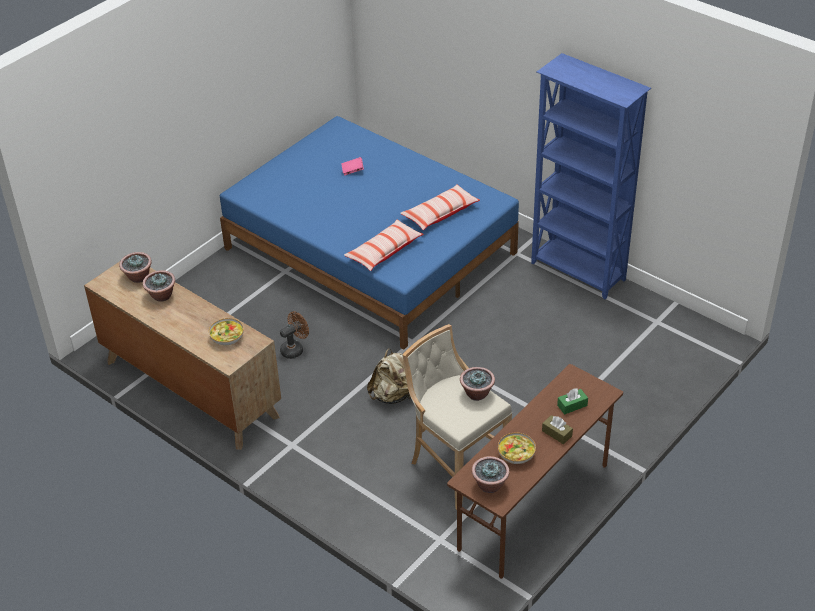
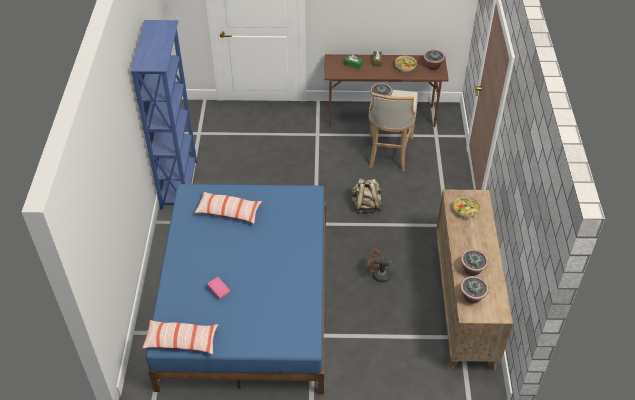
camera: 130 degrees left, 5 degrees up
(384, 251) = (295, 216): pillow -> pillow (181, 341)

